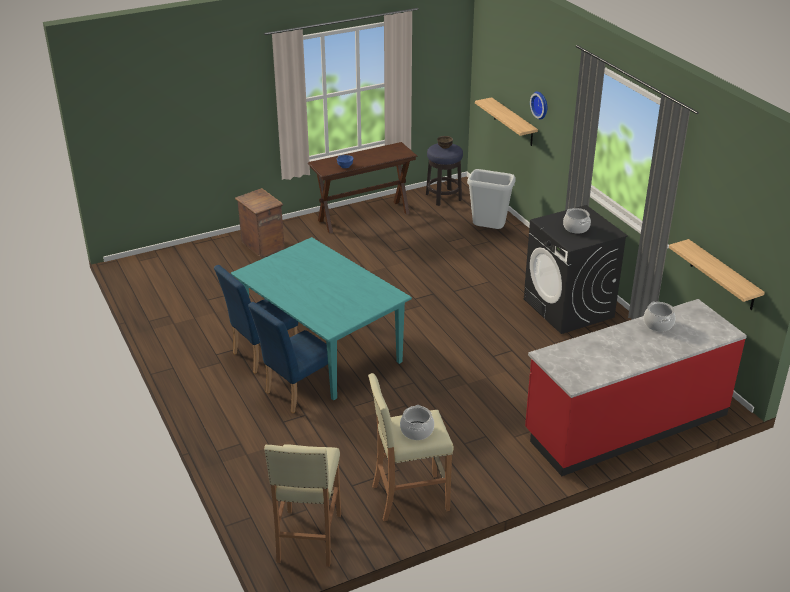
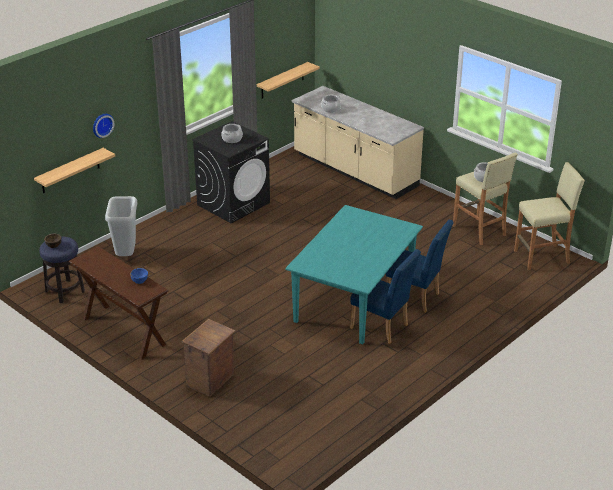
camera: 110 degrees left, 0 degrees up
(626, 423) = (354, 171): red counter -> beige counter

